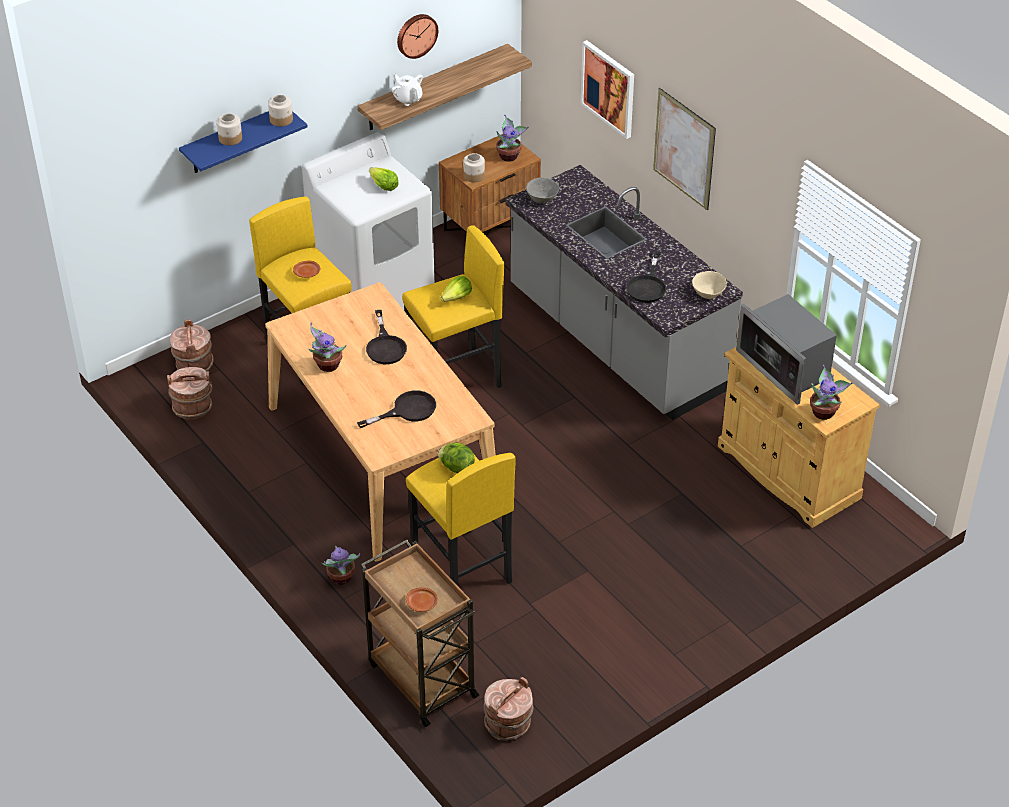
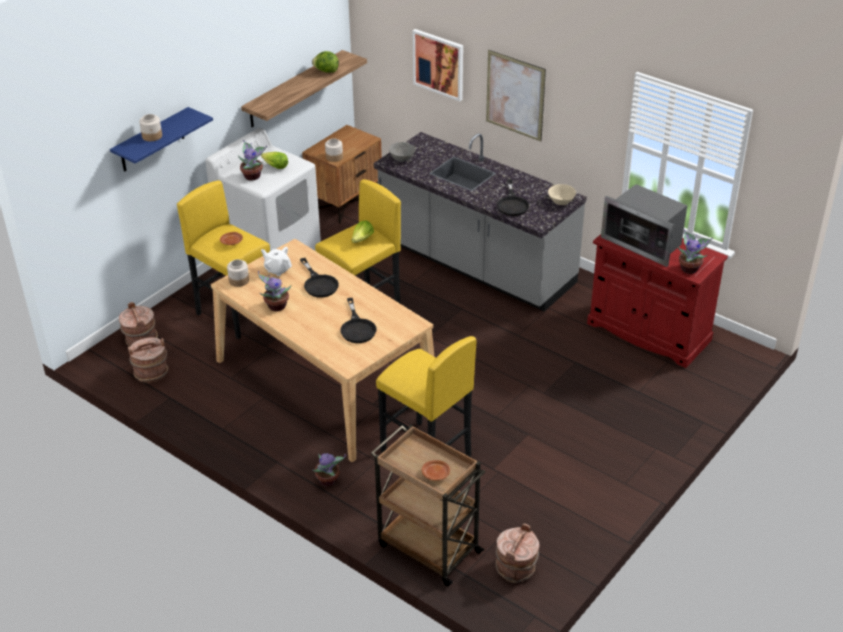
camera: 15 degrees left, 5 degrees down
(281, 120) = (190, 117): jar -> jar (239, 280)
(407, 99) = (280, 96): white teapot -> white teapot (277, 269)
(407, 410) = (357, 328): black frying pan -> black frying pan turned 120 degrees clockwise
(416, 35) = (279, 43): wall clock -> none
(456, 468) = (417, 363): lettuce -> lettuce (326, 71)
(509, 156) = (356, 140): potted plant -> potted plant (253, 176)
(788, 472) = (648, 332): beige cabinet -> red cabinet

